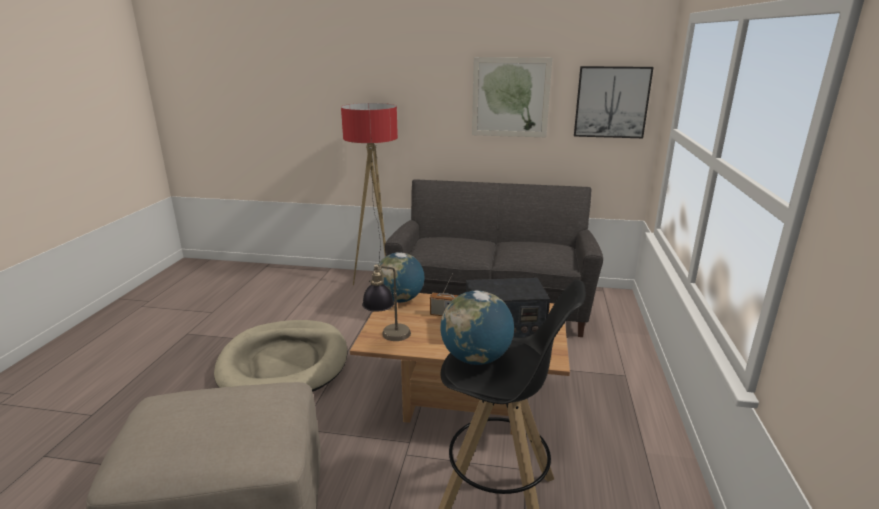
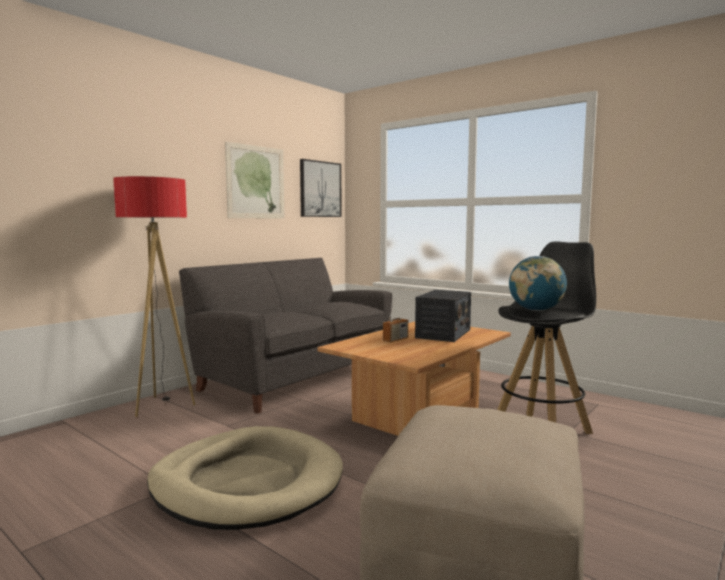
camera: 60 degrees left, 15 degrees down
(388, 339) = (414, 357): table lamp -> none
(400, 300) = (346, 345): globe -> none

